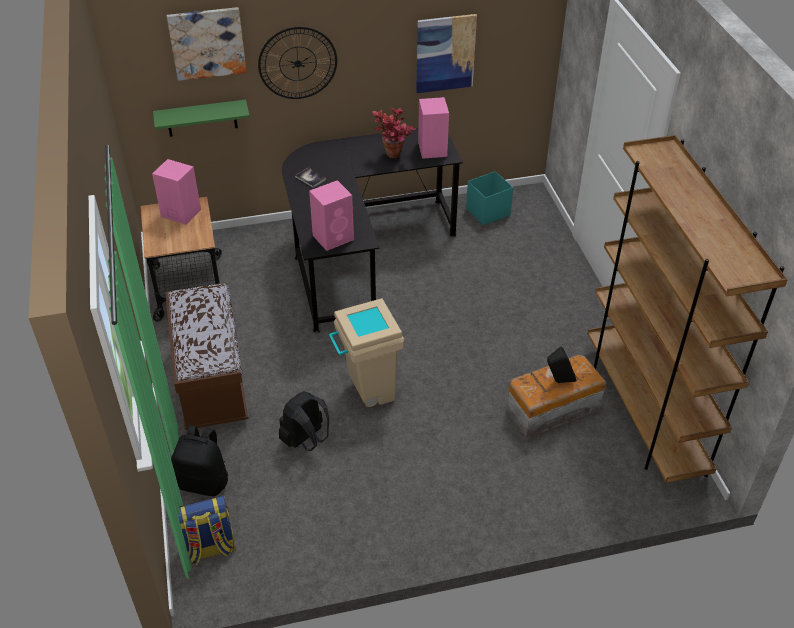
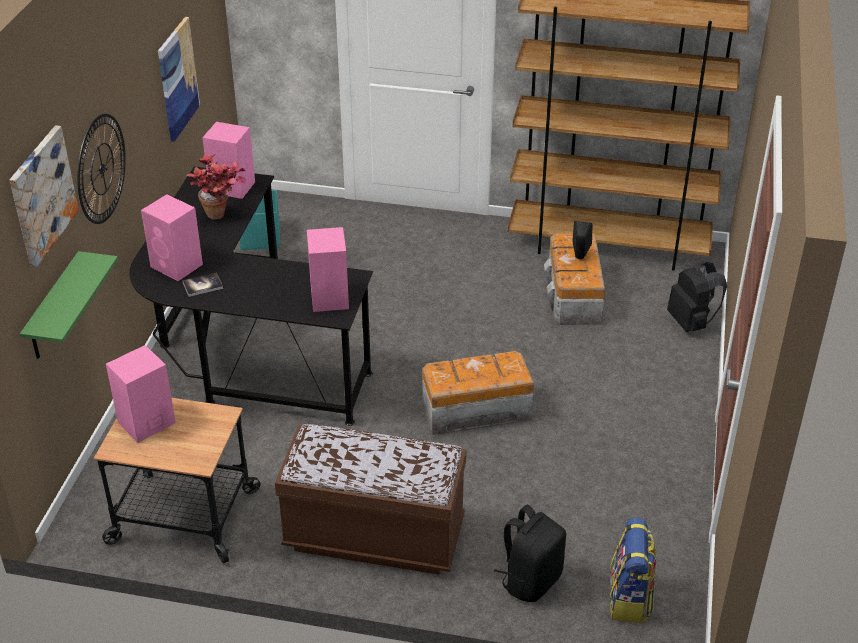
camera: 65 degrees left, 5 degrees down
(306, 440) = (515, 478): black backpack -> black backpack (691, 323)
(324, 160) = (177, 266): none -> pink speaker
(368, 392) = (474, 411): beige trash can -> storage box

